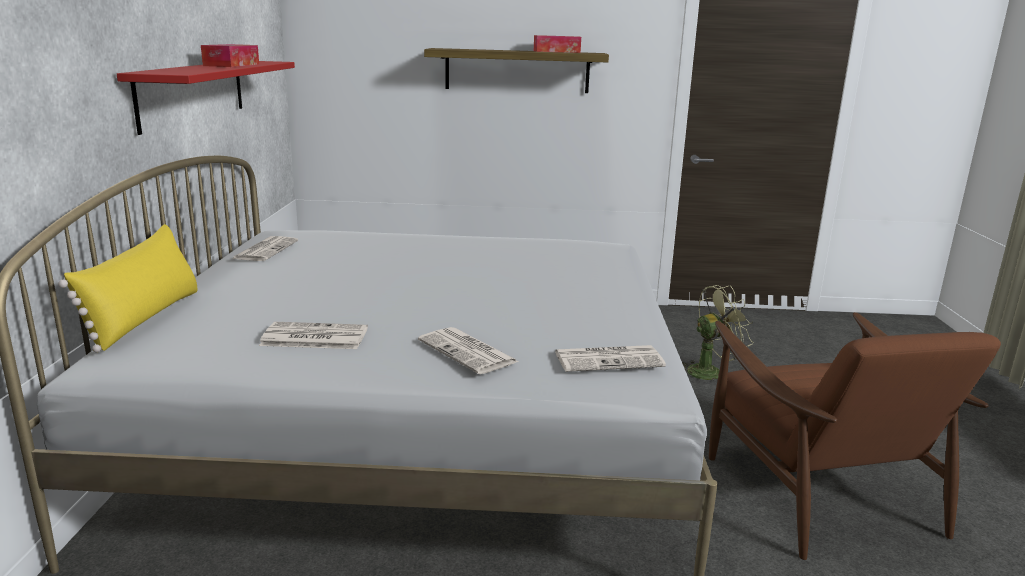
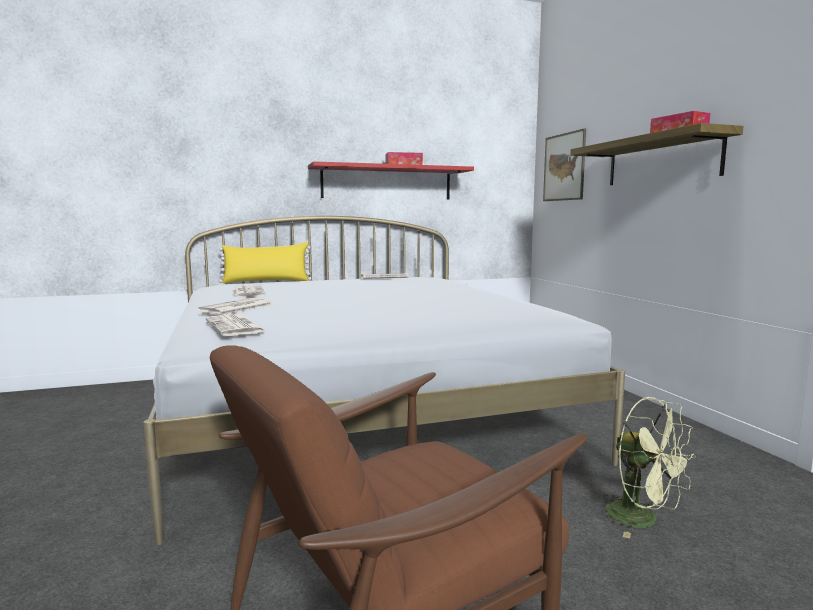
camera: 70 degrees right, 10 degrees down
(356, 58) = (564, 167): none -> picture

